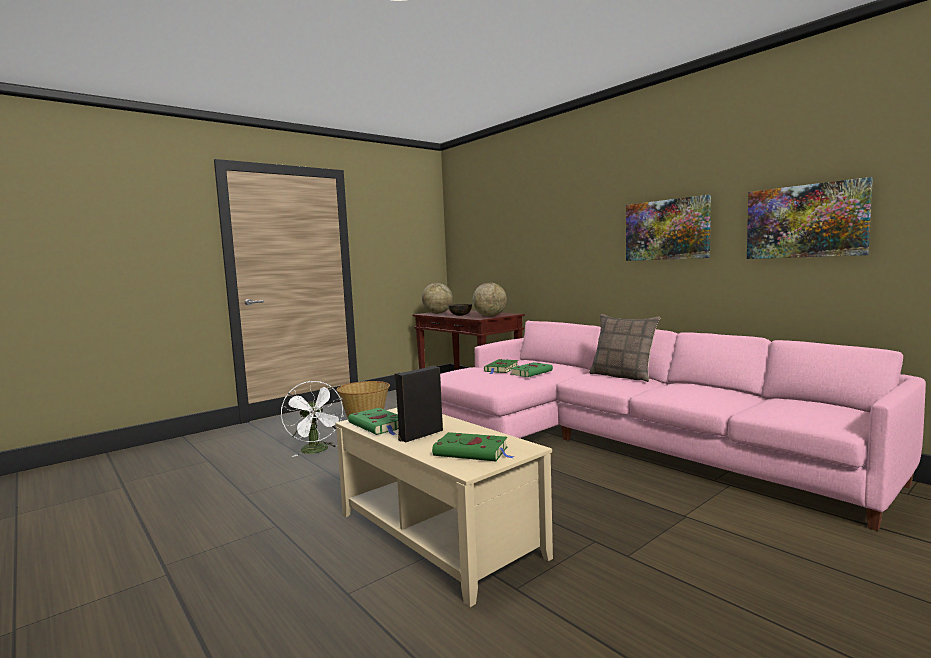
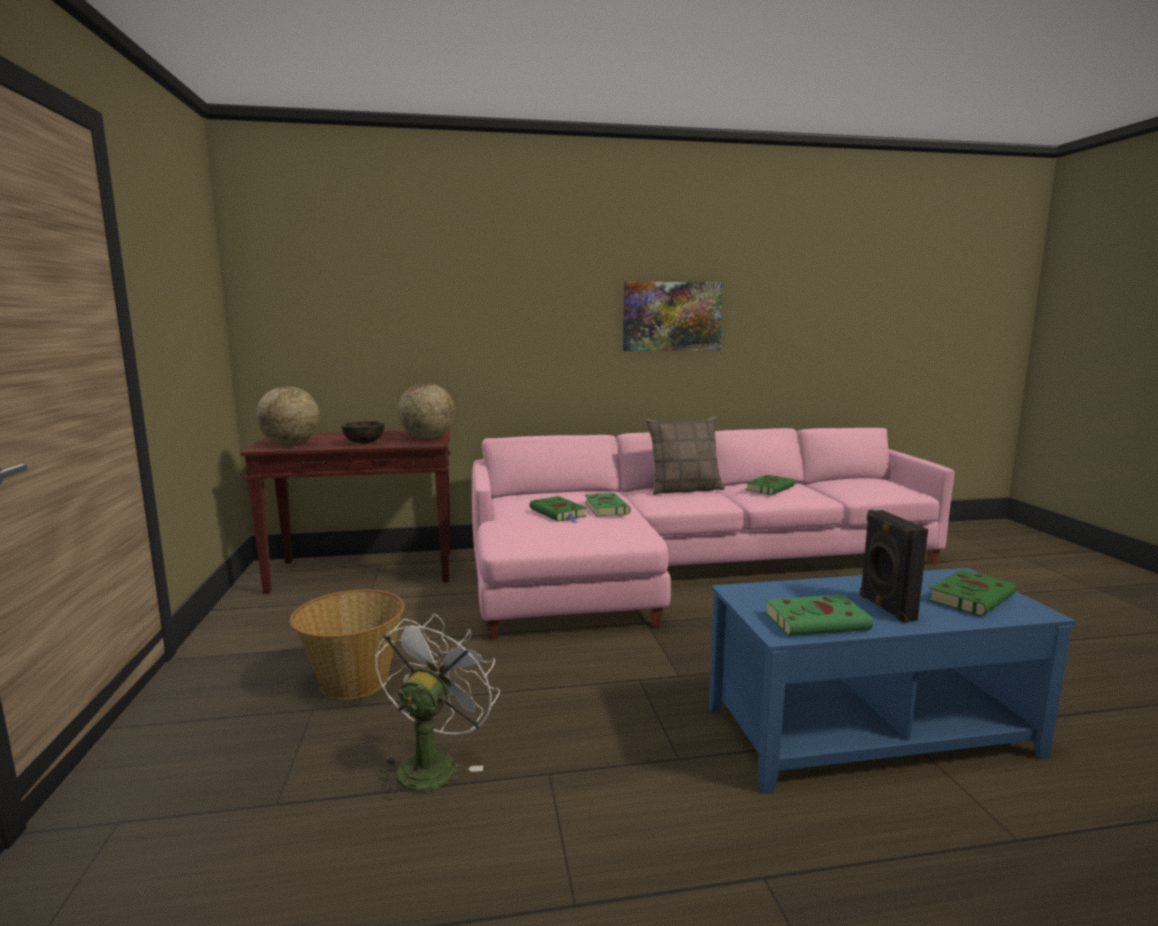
camera: 60 degrees left, 5 degrees up
(317, 451) = (432, 763): white fan -> white fan turned 75 degrees counterclockwise
(438, 534) = (869, 731): beige coffee table -> blue coffee table
(685, 388) = (770, 488): none -> green book
(805, 221) = (802, 319): picture -> none

